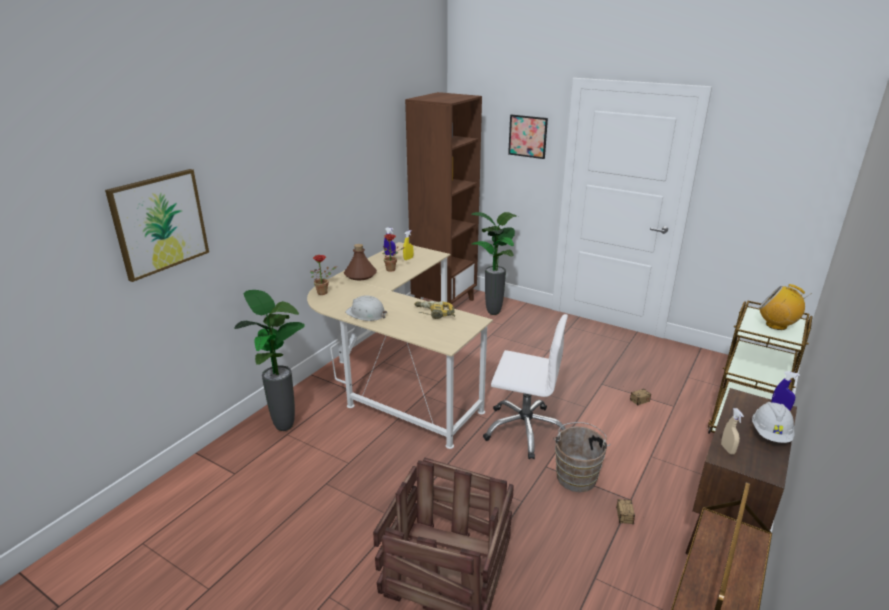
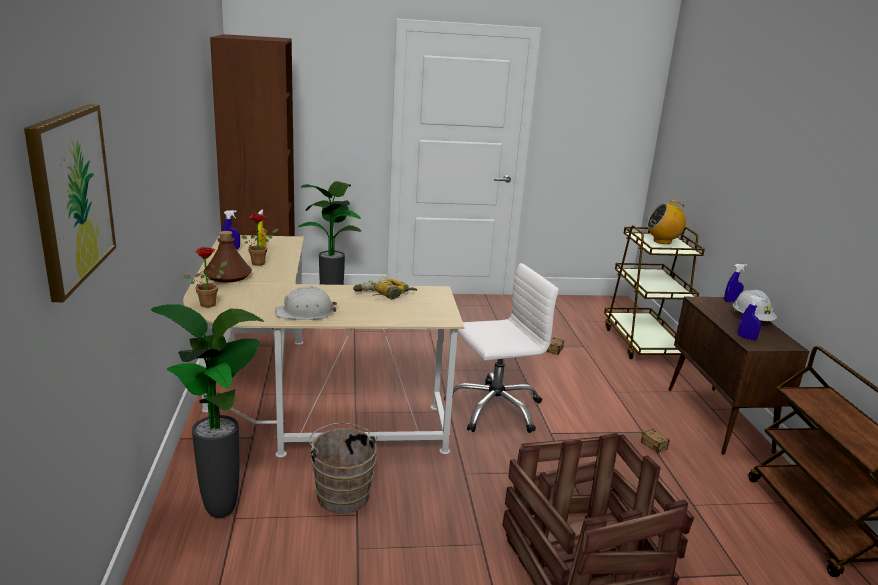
camera: 40 degrees left, 5 degrees down
(527, 136) = (344, 89): picture -> none
(576, 475) = (583, 430): brown bucket -> brown bucket (342, 493)
(727, 449) = (746, 338): beige spray bottle -> blue spray bottle

